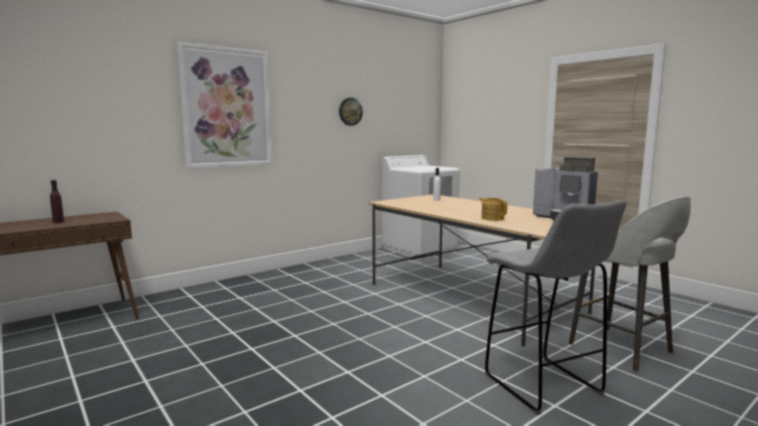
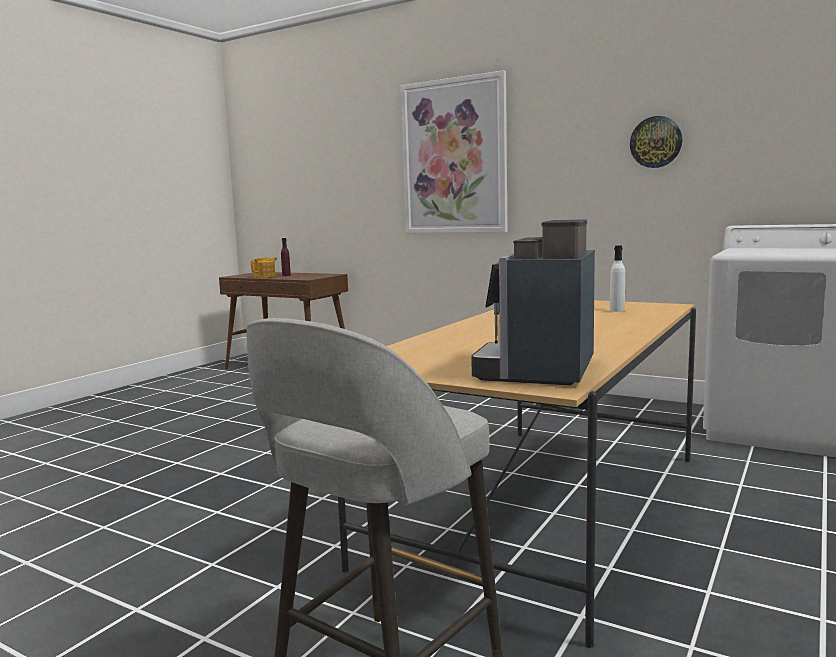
camera: 70 degrees right, 0 degrees up
(492, 218) = (463, 341): teapot -> teapot (265, 276)
(544, 386) = (196, 598): grey stool -> none

